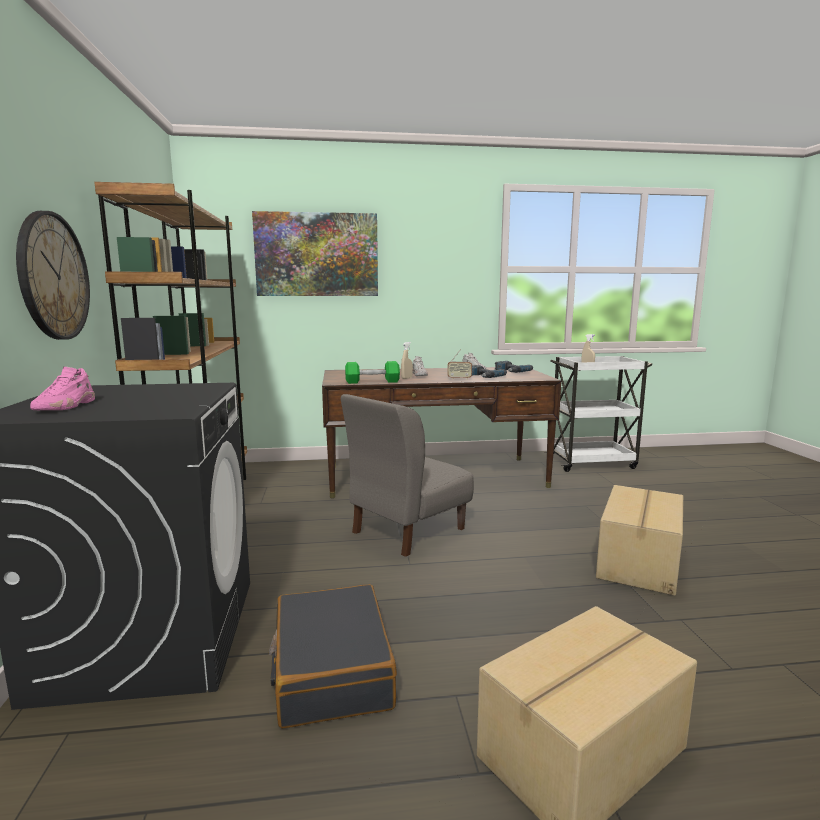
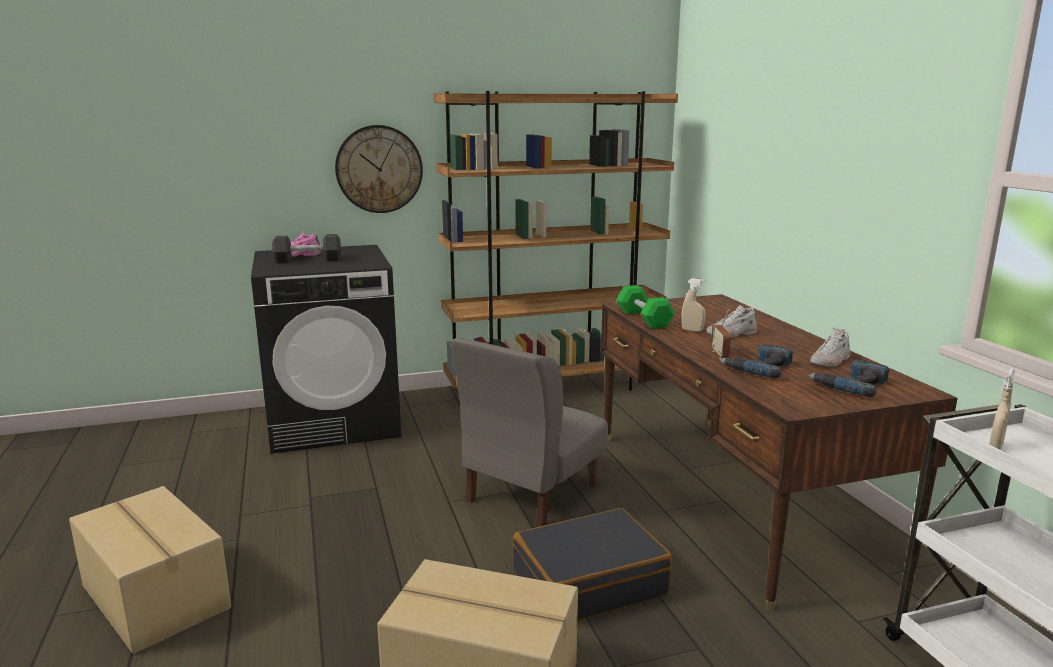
camera: 80 degrees right, 5 degrees up
(121, 402) = (308, 260): none -> black dumbbell
(317, 255) = (761, 133): picture -> none
(331, 669) = (282, 486): black suitcase -> black suitcase (589, 583)
(407, 530) = (531, 493): grey chair -> grey chair turned 90 degrees counterclockwise

